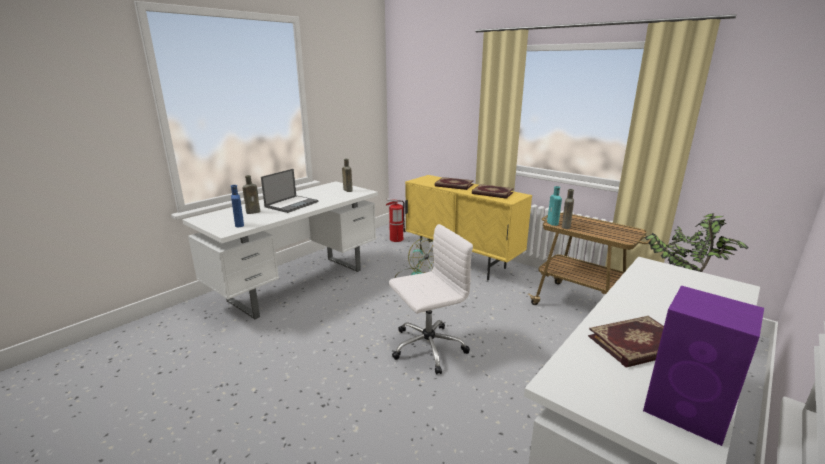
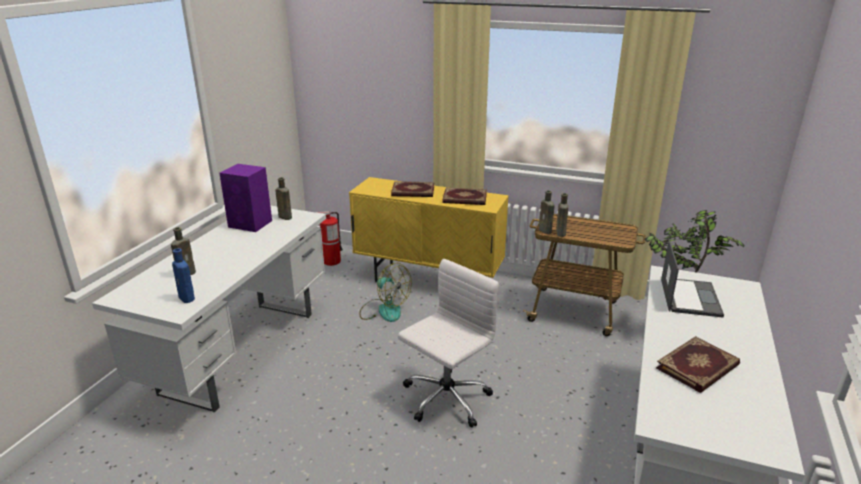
camera: 20 degrees left, 5 degrees up
(292, 204) = (229, 252): laptop -> laptop (689, 297)
(553, 223) = (545, 231): turquoise bottle -> brown bottle
(689, 411) = (760, 421): purple speaker -> purple speaker (251, 224)

